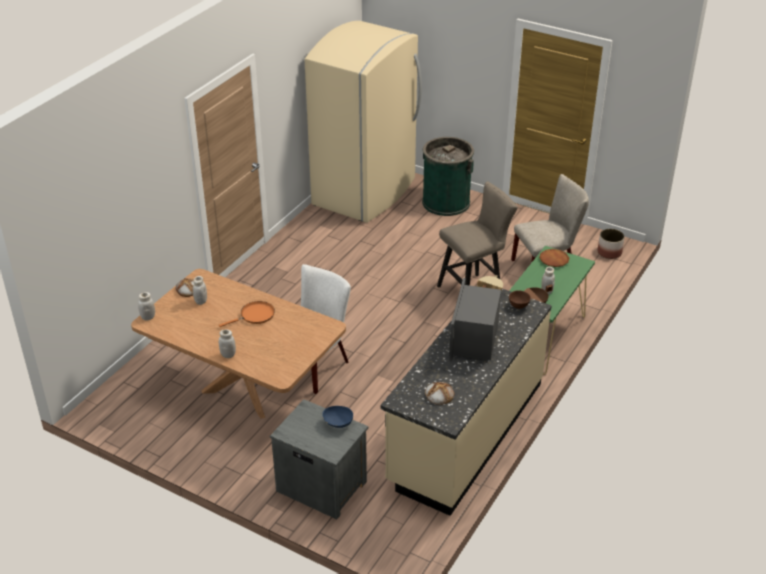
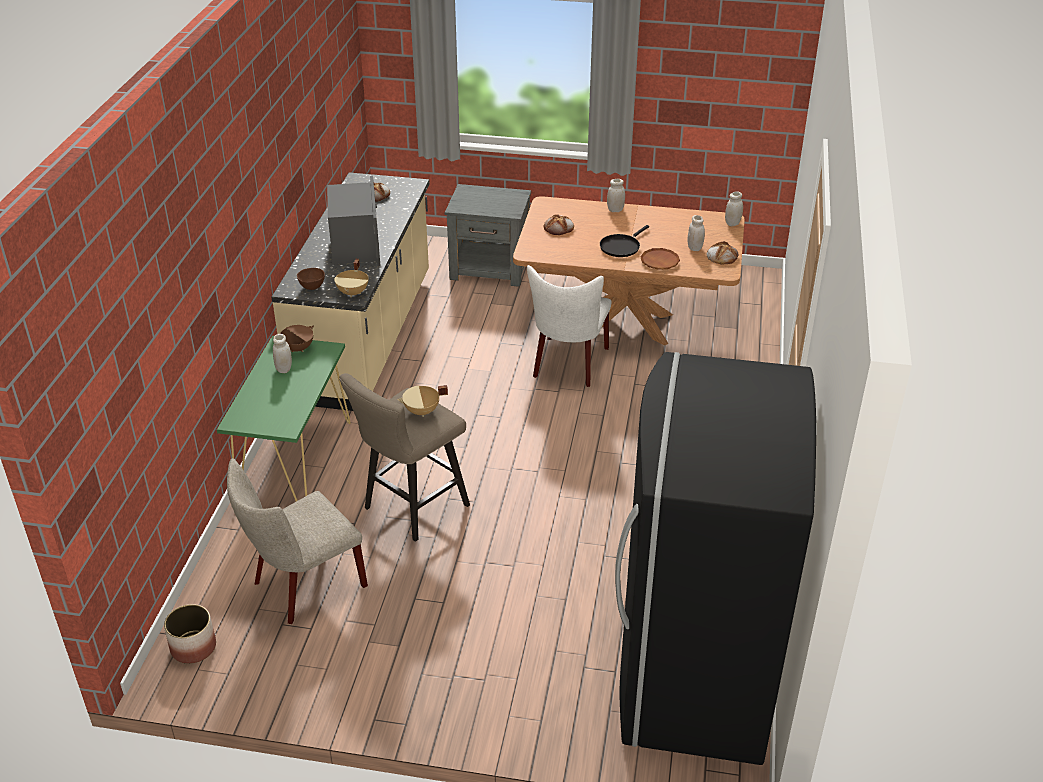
camera: 160 degrees right, 0 degrees up
(255, 315) = (621, 247): orange frying pan -> black frying pan
(289, 346) = (559, 228): none -> bread
(337, 423) = (474, 208): blue bowl -> none
(365, 192) = (694, 677): beige fridge -> black fridge
(446, 202) = (529, 694): green trash can -> none
(465, 230) = (422, 412): none -> beige cooking pot
(554, 260) = (279, 417): brown plate -> brown plate (659, 261)

